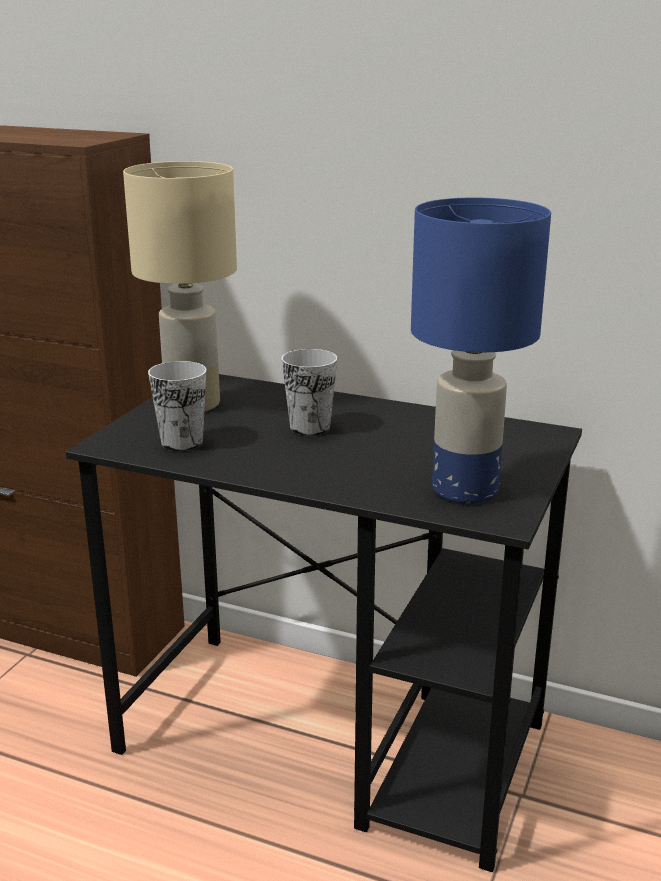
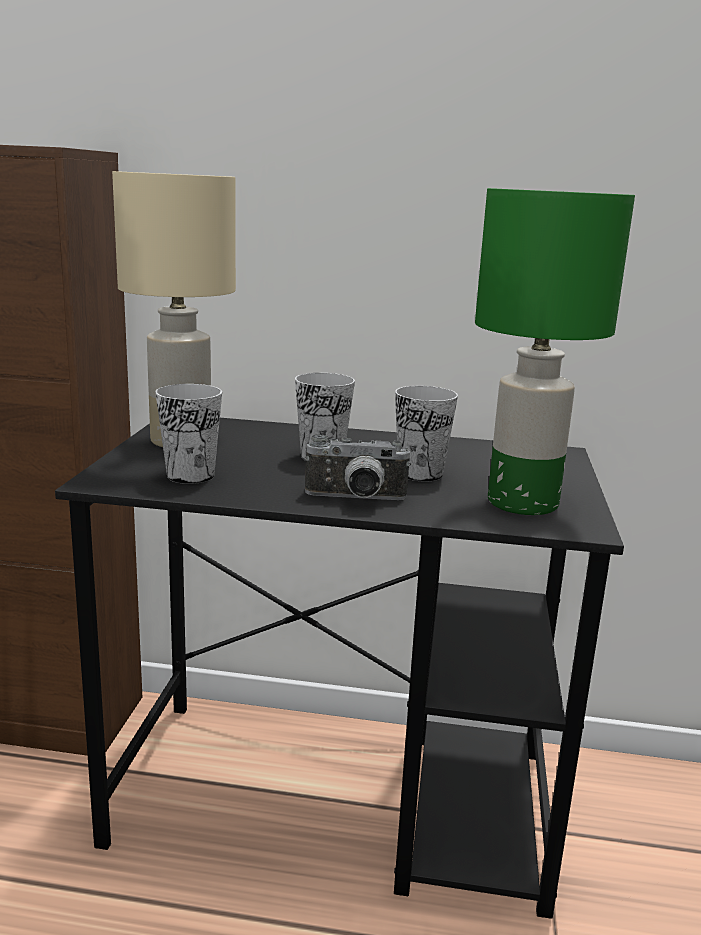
camera: 15 degrees left, 5 degrees down
(311, 476) = (355, 499): none -> camera
(390, 451) = (420, 473): none -> cup
(465, 489) = (522, 502): blue table lamp -> green table lamp

